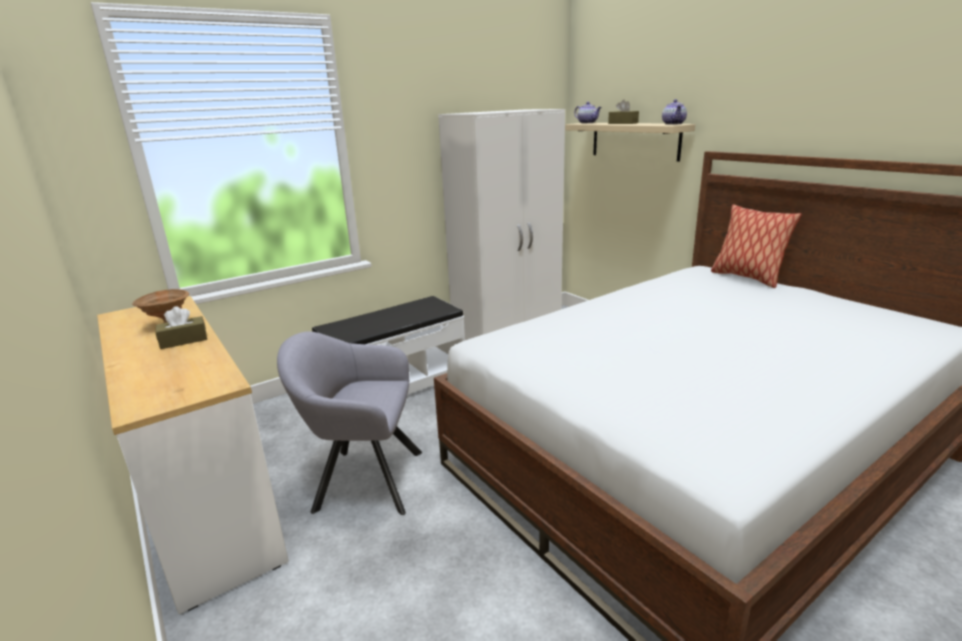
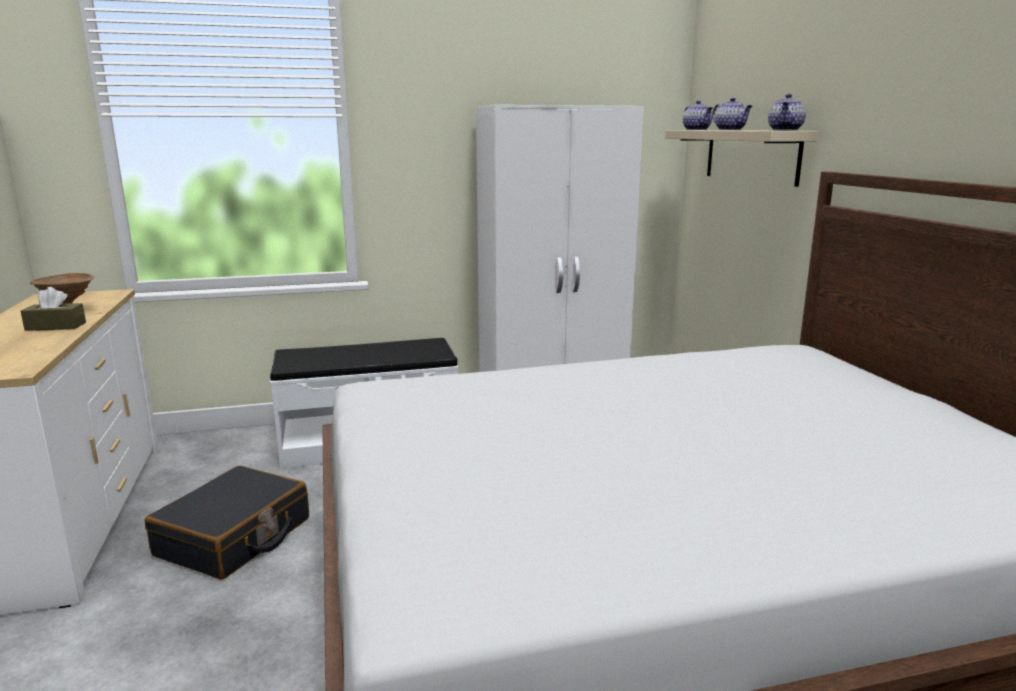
camera: 20 degrees right, 5 degrees down
(362, 479) = (235, 537): grey armchair -> black suitcase
(623, 123) = (730, 130): brown tissue box -> teapot
(747, 278) = (851, 369): pillow -> none

